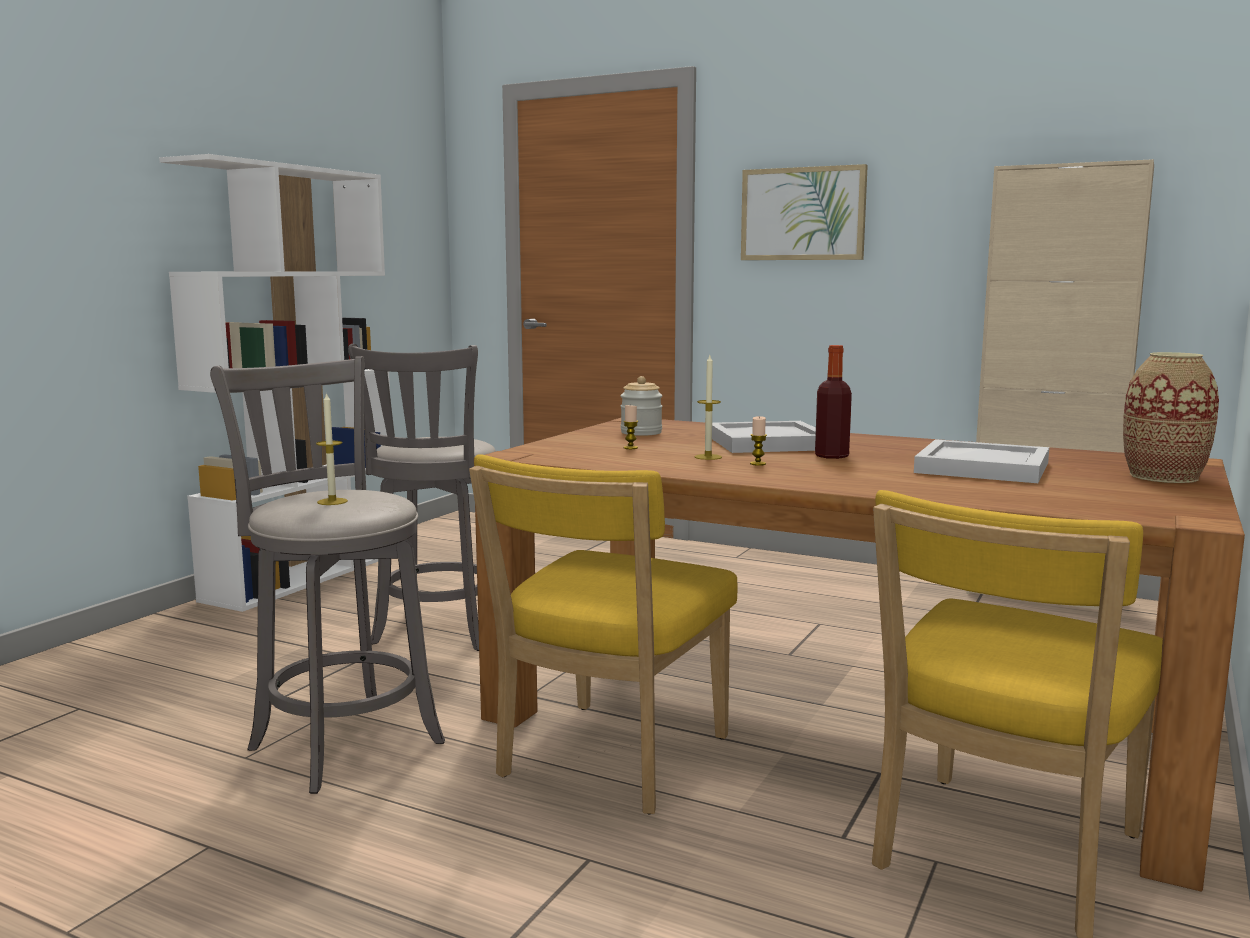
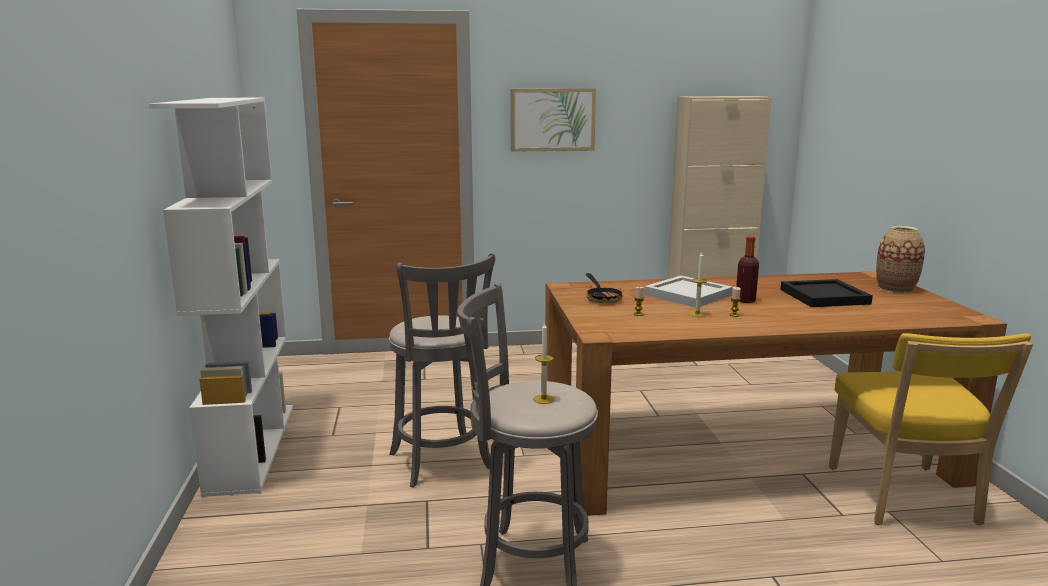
camera: 35 degrees left, 5 degrees up
(608, 761) = (686, 516): yellow chair -> none
(641, 432) = (602, 298): jar -> frying pan
(984, 467) = (824, 296): white tray -> black tray

